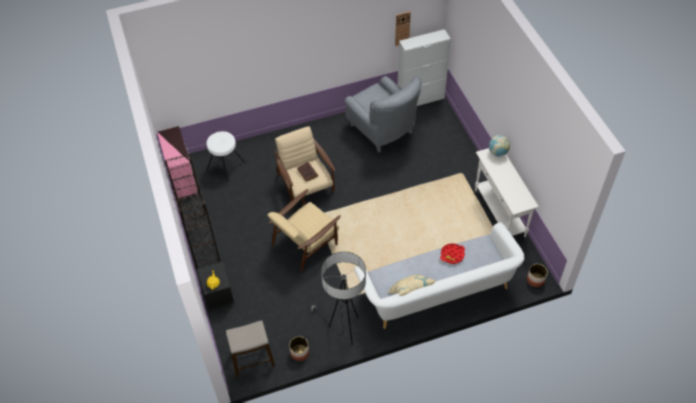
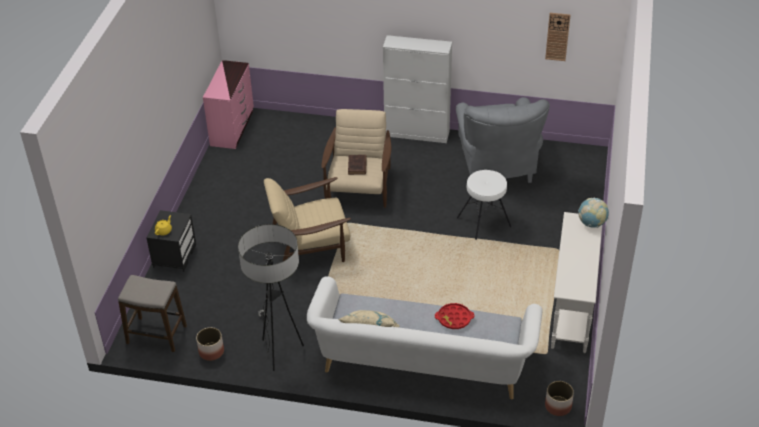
camera: 30 degrees right, 10 degrees down
(201, 240) = (201, 195): black bookcase -> none
(226, 166) = (287, 135): white stool -> white stool (484, 222)
(421, 99) = (572, 151): white cabinet -> white cabinet (417, 133)

